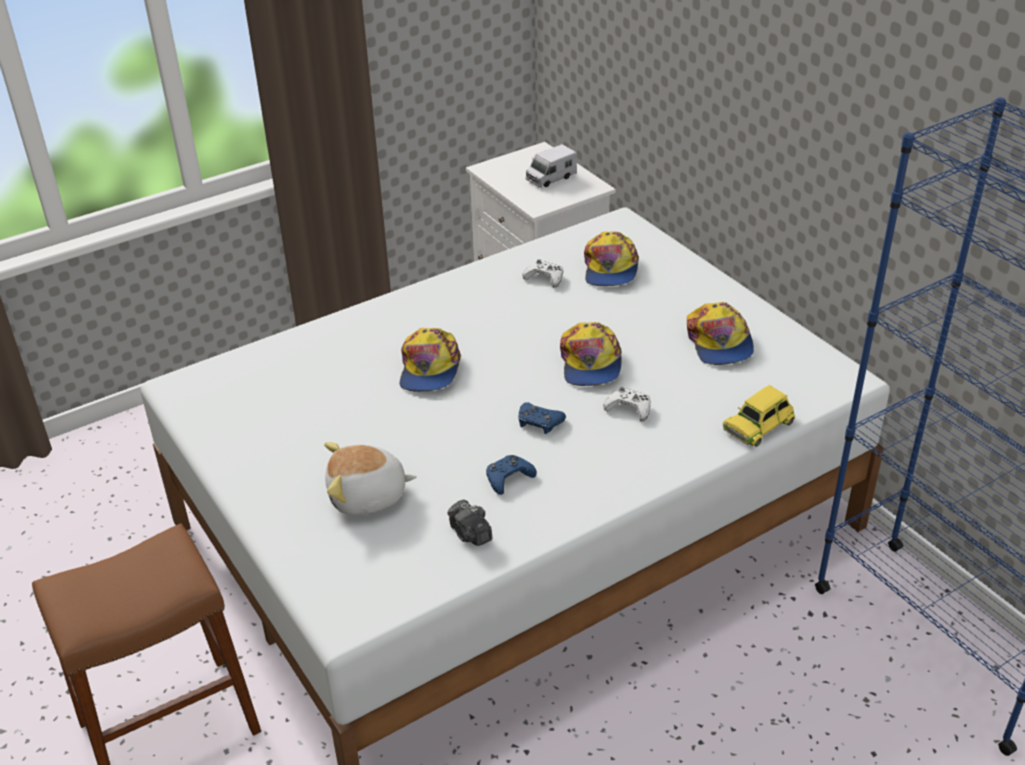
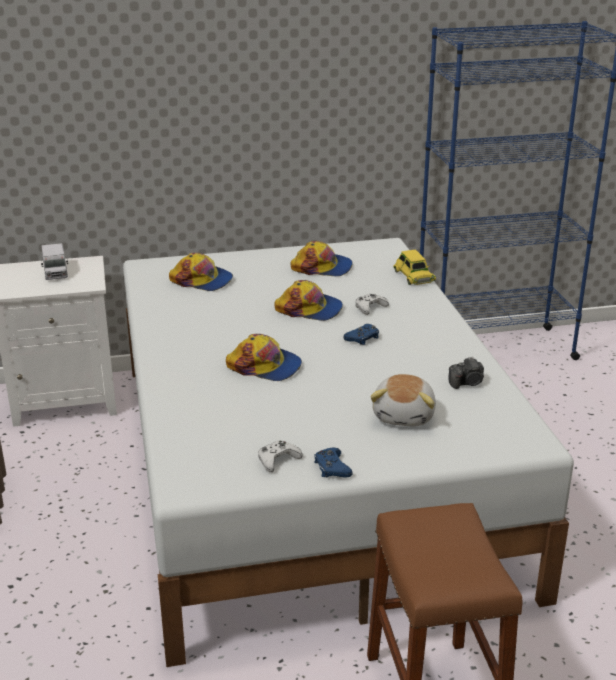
camera: 70 degrees left, 10 degrees down
(508, 478) = (416, 360): blue game controller -> blue game controller (331, 468)
(545, 278) = (189, 304): white game controller -> white game controller (277, 460)

